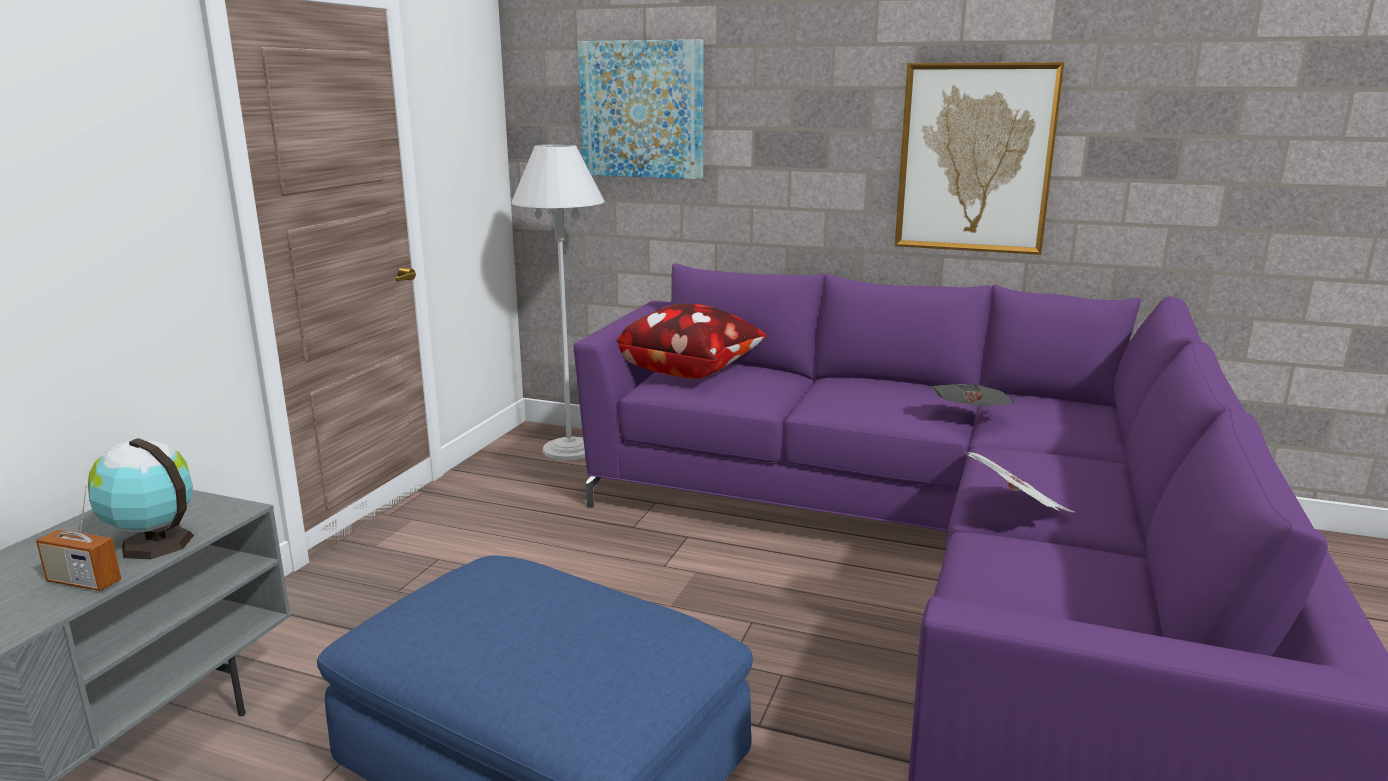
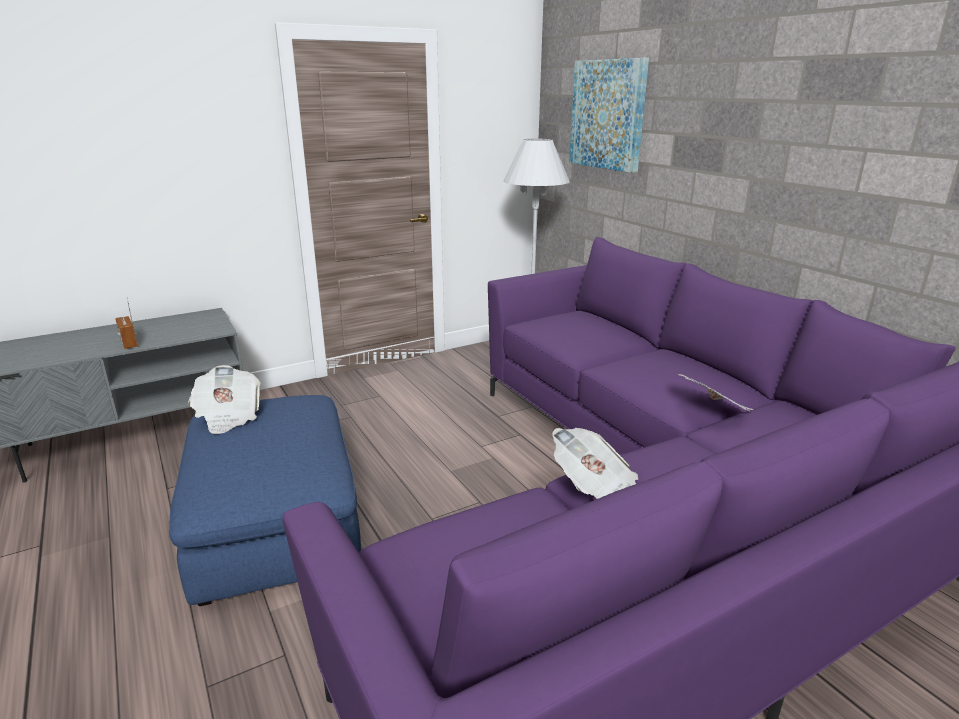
camera: 40 degrees right, 5 degrees up
(153, 543) = (173, 335): globe -> none
(431, 623) = (228, 416): none -> newspaper
(689, 371) = (570, 319): pillow -> none
(975, 158) = (840, 174): picture -> none

